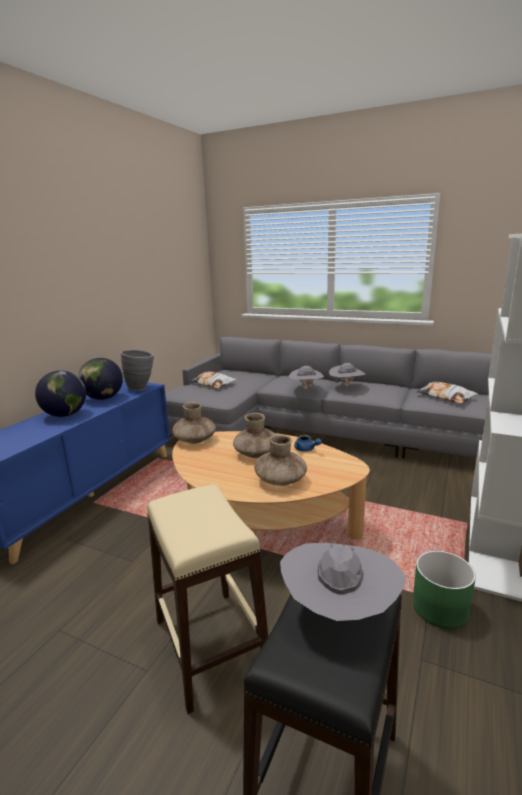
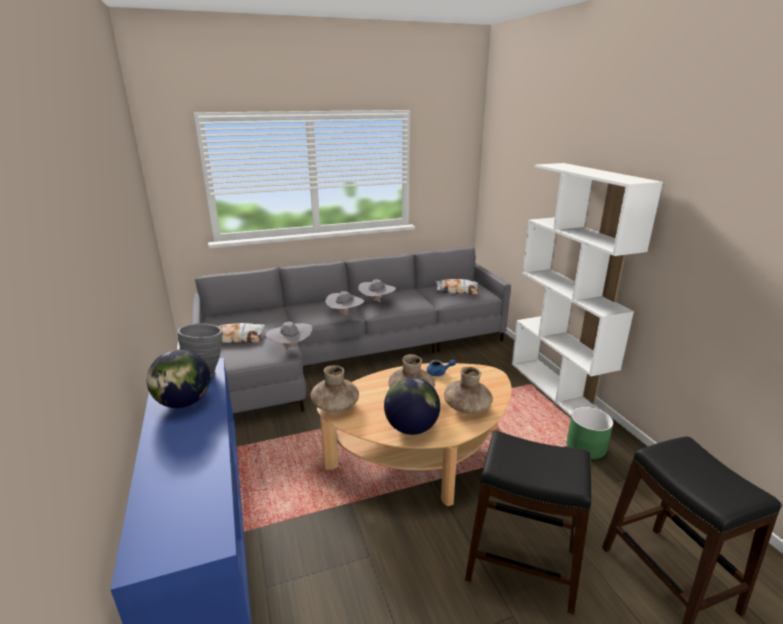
camera: 45 degrees left, 5 degrees up
(65, 415) = (182, 443): globe -> globe (411, 428)
(209, 646) = (521, 565): beige stool -> black stool
(339, 611) = (694, 462): grey hat -> grey hat (291, 348)

